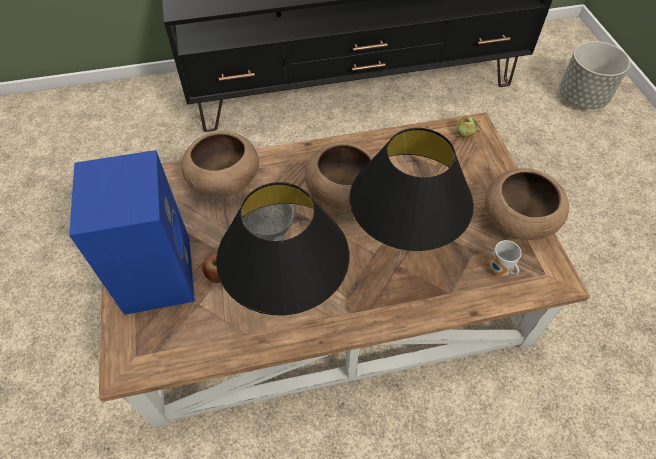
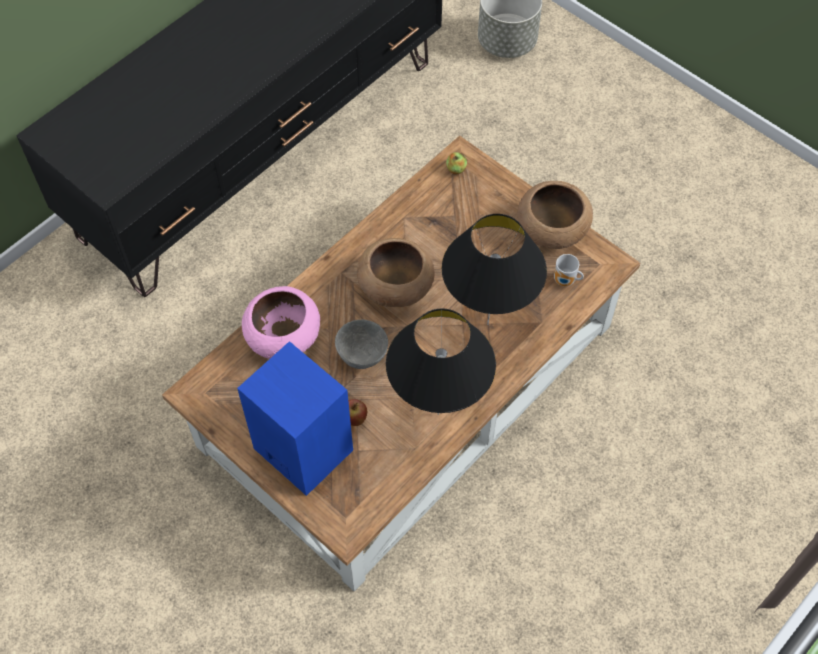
camera: 35 degrees left, 5 degrees up
(224, 181) = (282, 337): brown bowl -> pink bowl

